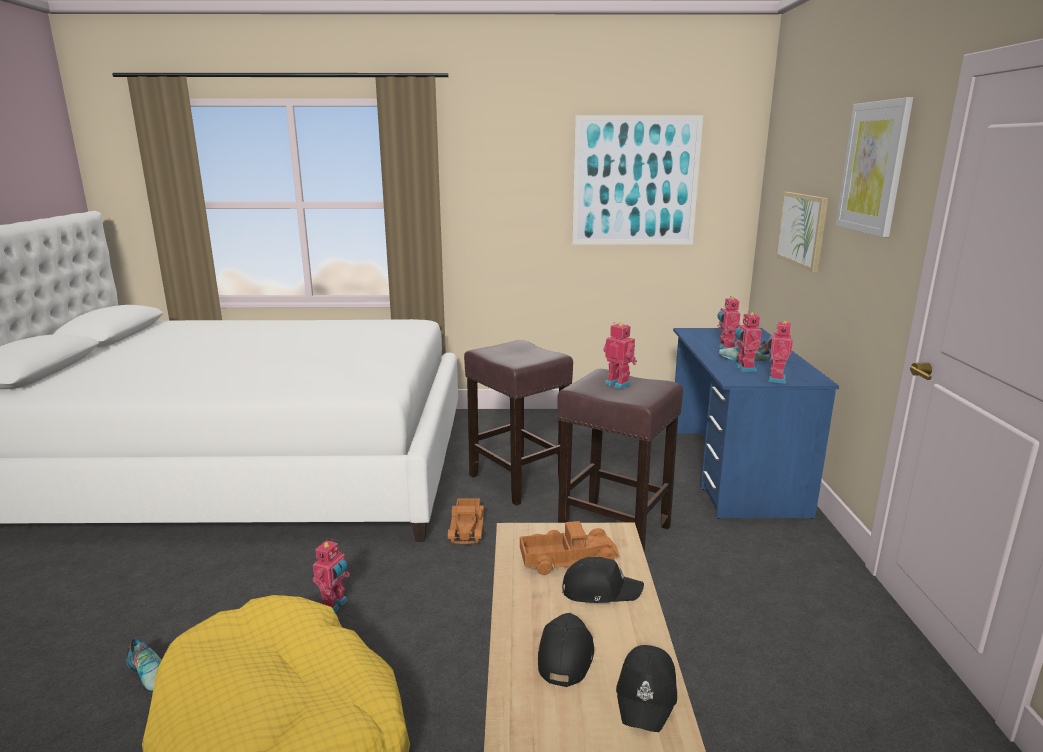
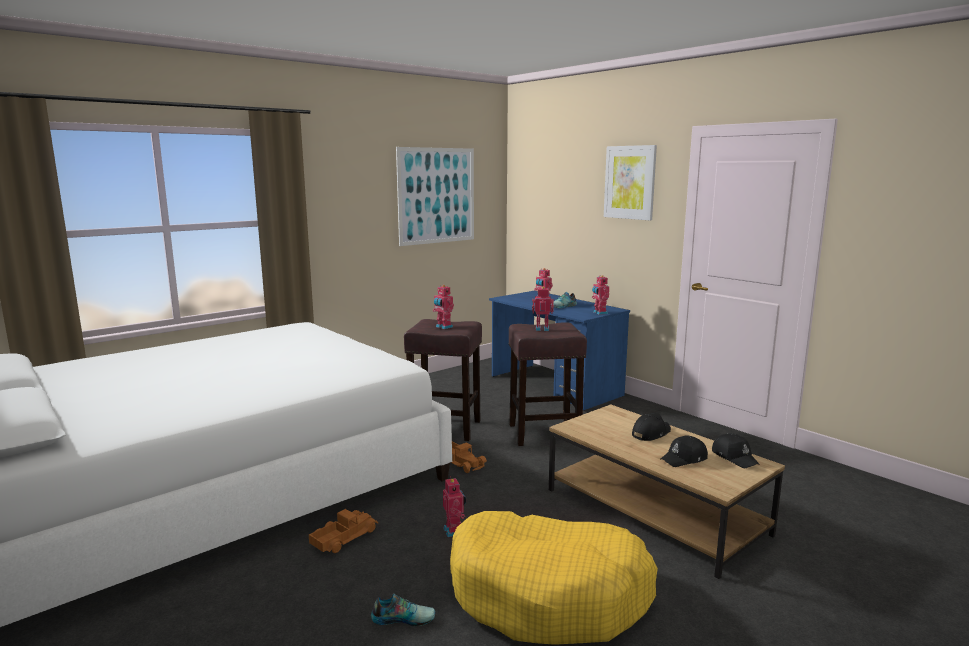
camera: 40 degrees left, 5 degrees down
(565, 654) = (684, 459): black cap -> black cap turned 90 degrees counterclockwise
(567, 559) = (613, 428): toy truck -> toy truck (343, 537)
(744, 368) = (574, 311): toy robot -> toy robot (443, 327)
(802, 229) = (564, 222): picture -> none

